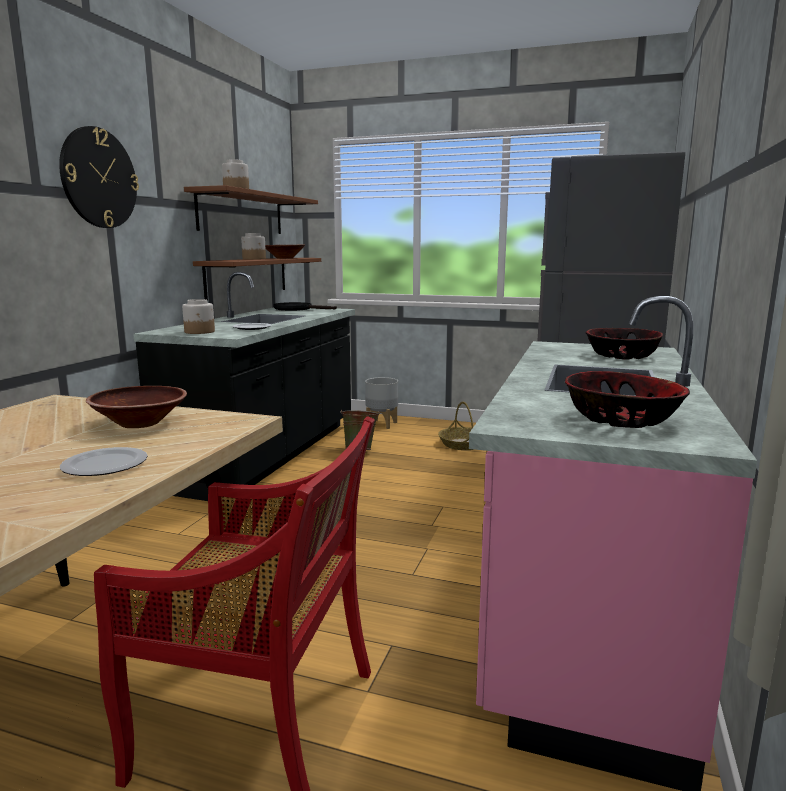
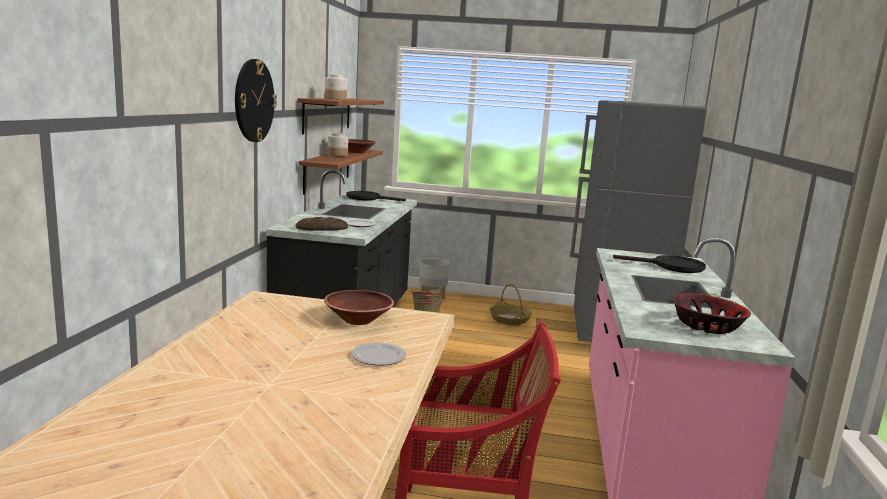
camera: 10 degrees left, 0 degrees up
(200, 332) = (322, 228): jar -> bread
(622, 356) = (671, 267): bowl -> black frying pan

